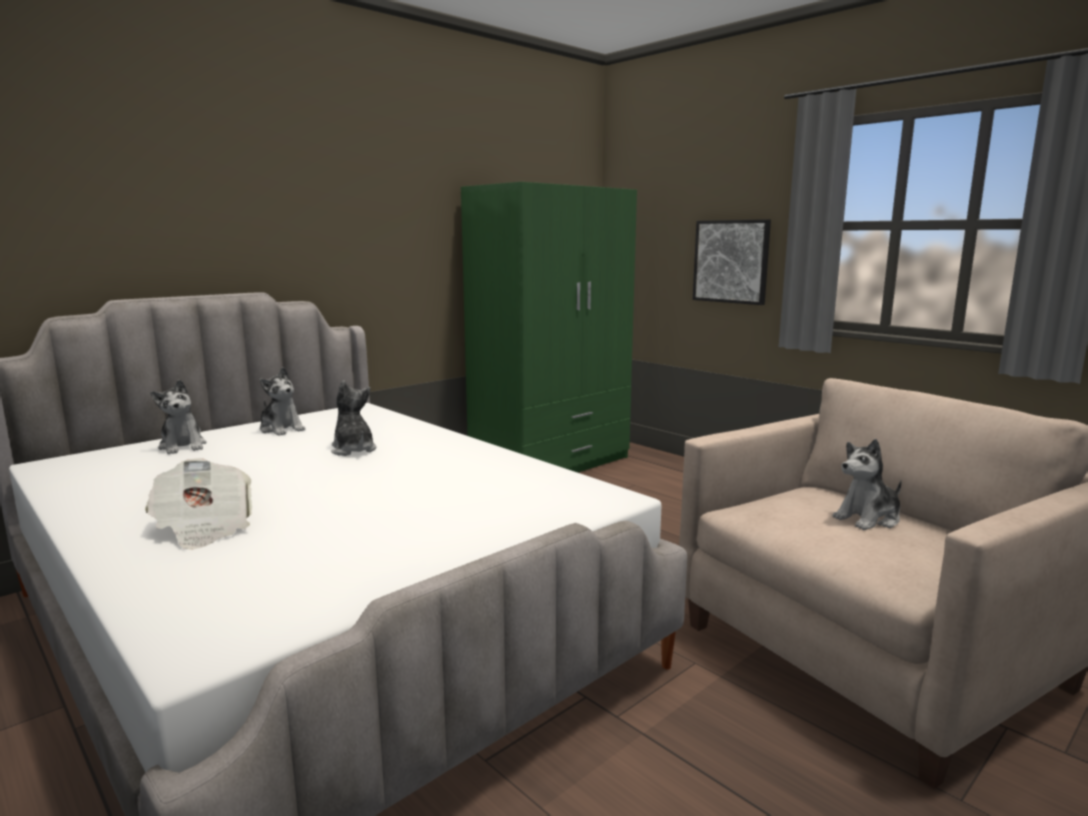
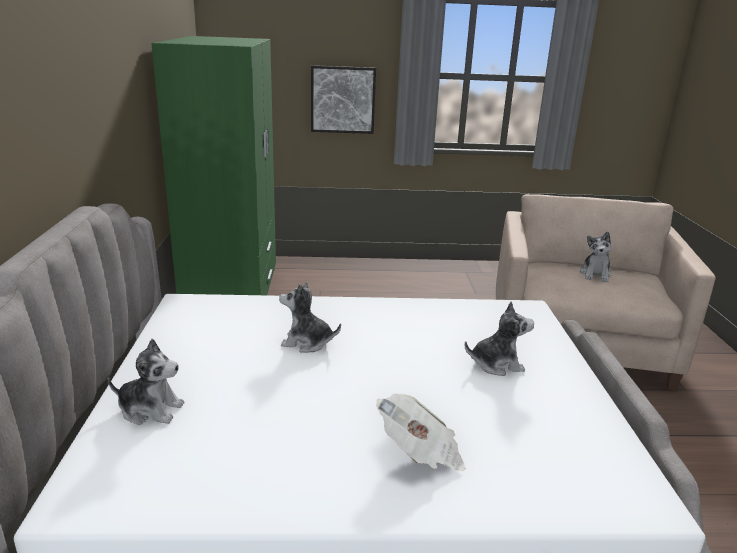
camera: 50 degrees left, 10 degrees up
(281, 429) = (184, 350): plush toy -> plush toy (496, 364)

